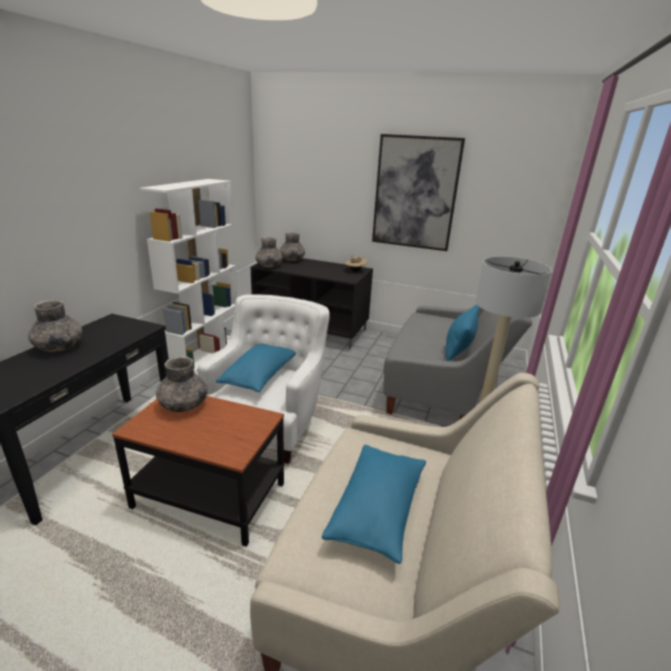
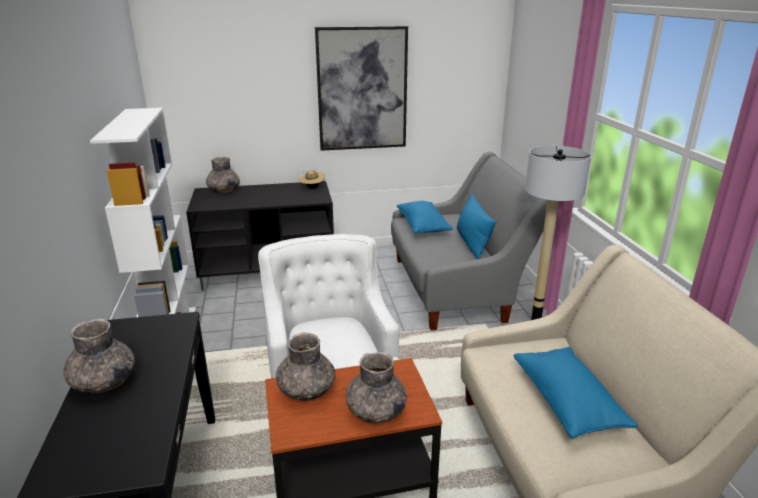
camera: 30 degrees left, 0 degrees up
(260, 376) = (322, 334): blue pillow -> blue pillow (423, 226)
(269, 265) = (208, 205): grey vase -> grey vase (376, 411)

